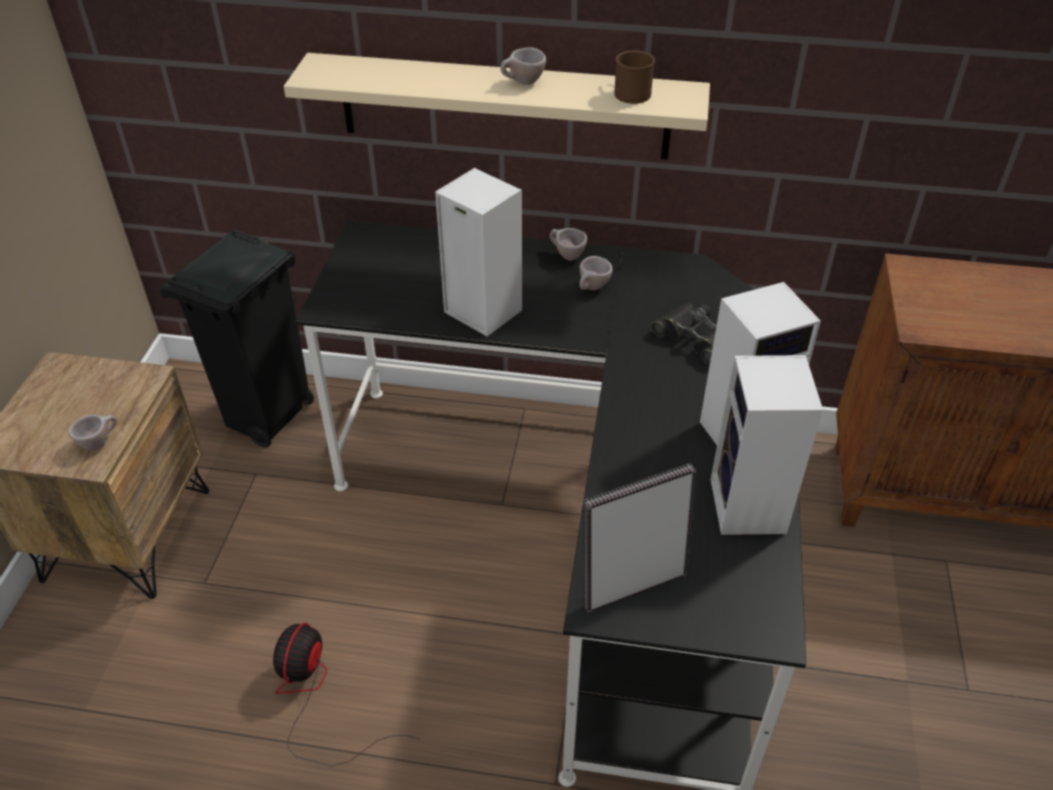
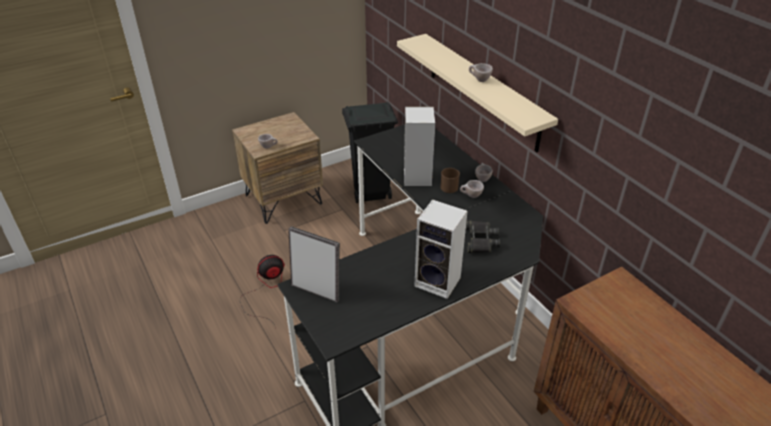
camera: 50 degrees right, 5 degrees down
(629, 92) = (514, 104): brown mug -> brown mug (450, 186)
(750, 509) = (394, 304): speaker -> none

